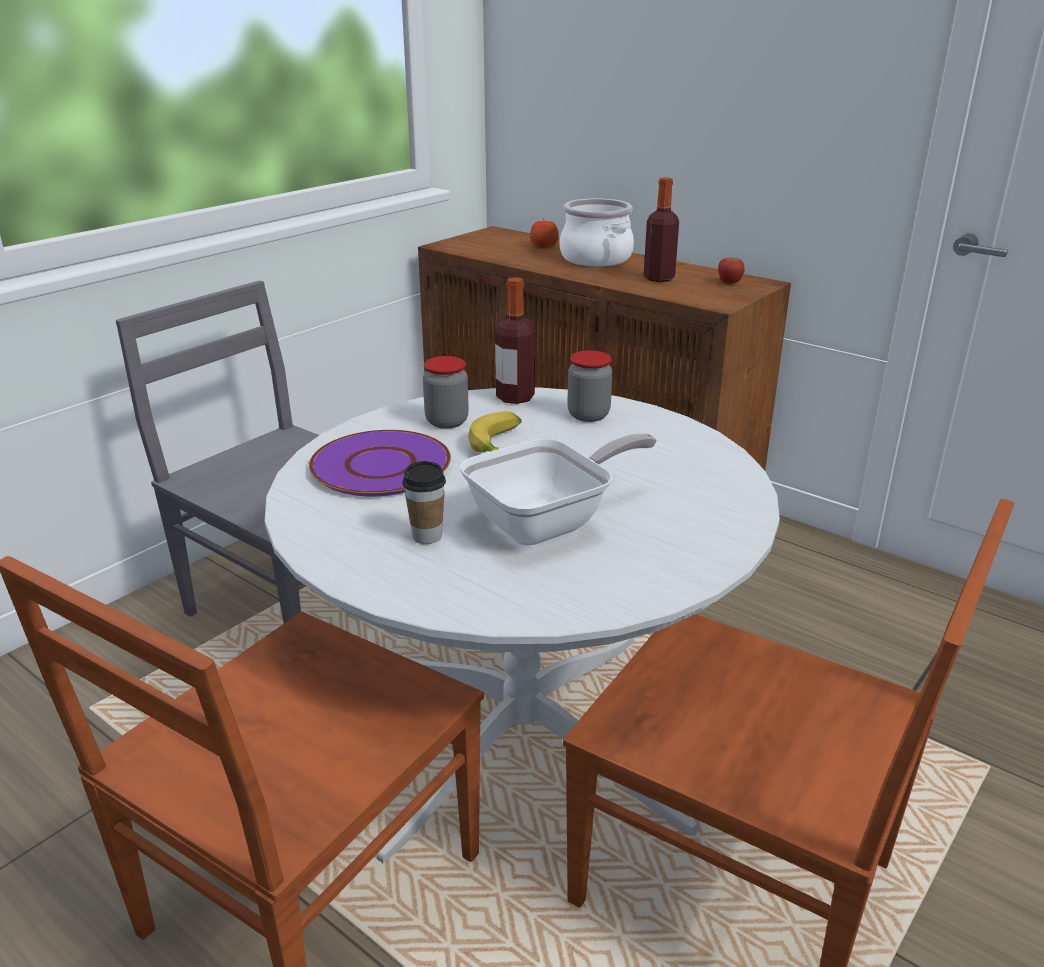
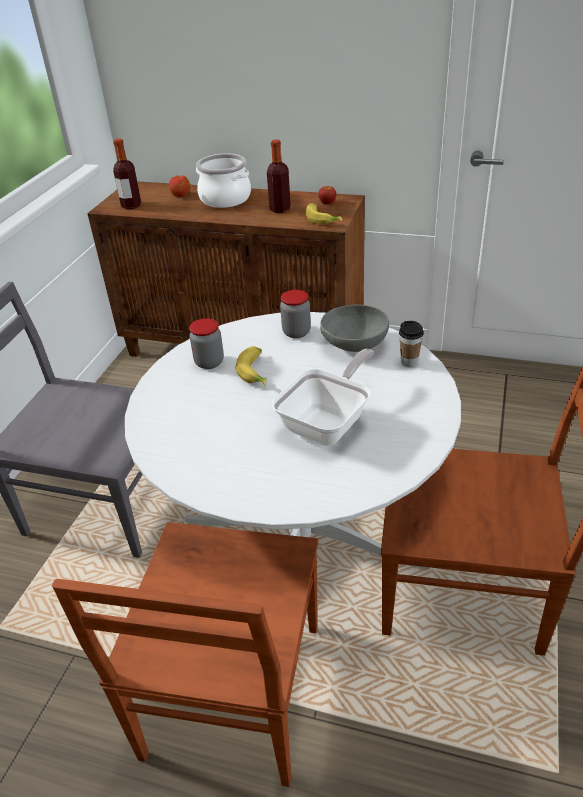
camera: 20 degrees left, 10 degrees up
(381, 466) = (192, 411): purple plate -> none
(427, 536) = (262, 457): cup -> cup (409, 362)
(515, 397) = (240, 330): bottle -> bottle (131, 205)
(658, 446) = (354, 345): none -> grey bowl
(709, 297) = (323, 219): none -> banana

